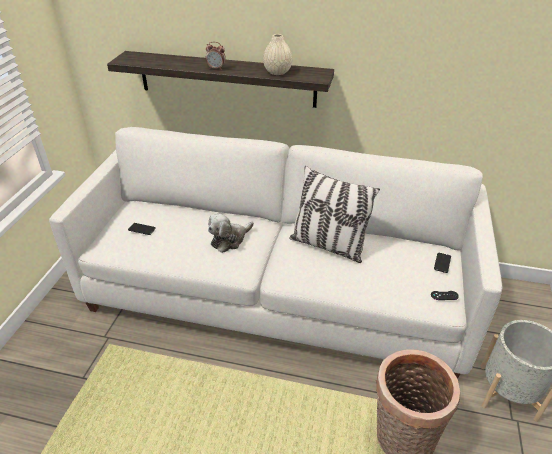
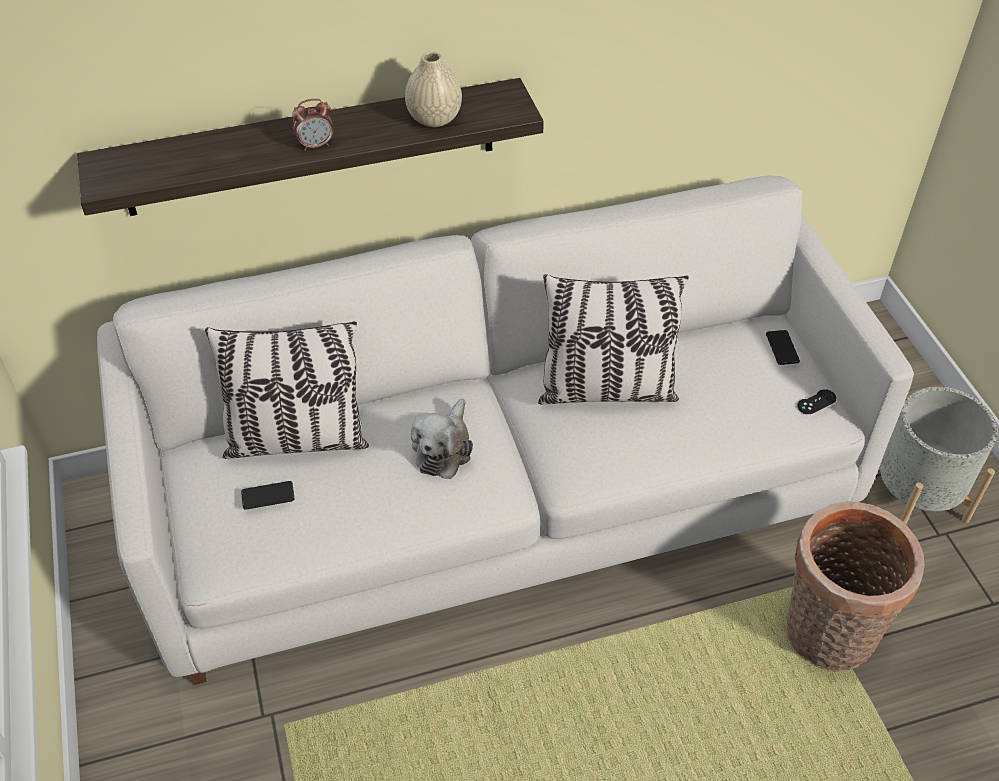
camera: 30 degrees left, 10 degrees up
(173, 214) = (297, 440): none -> pillow

